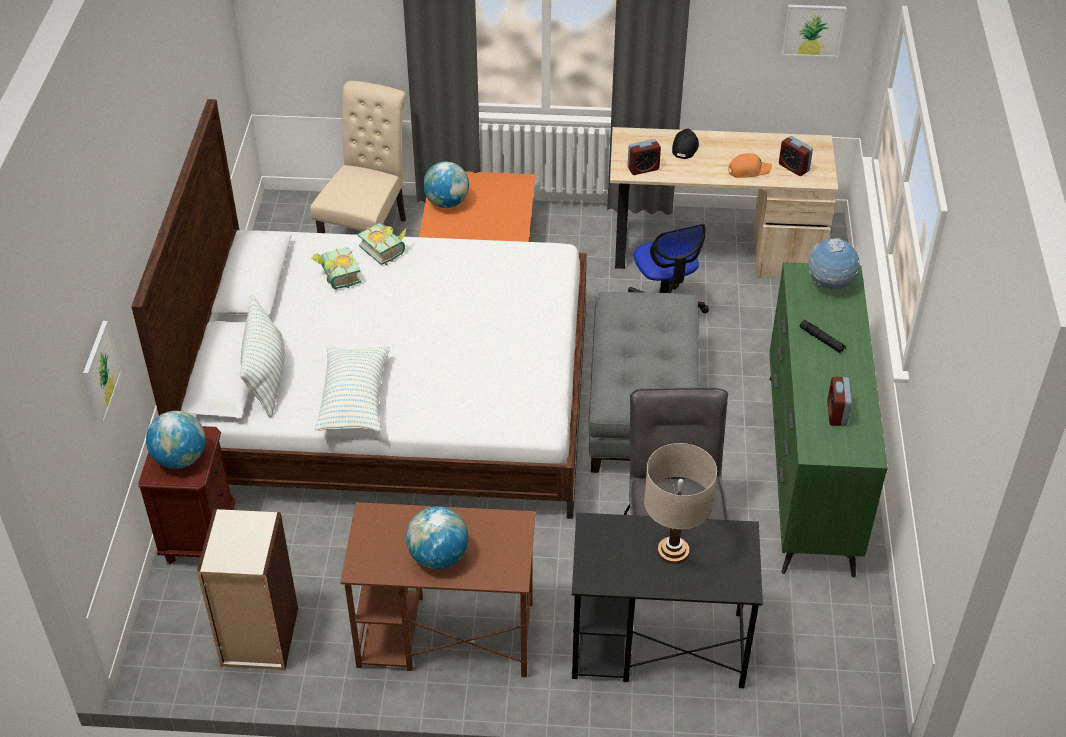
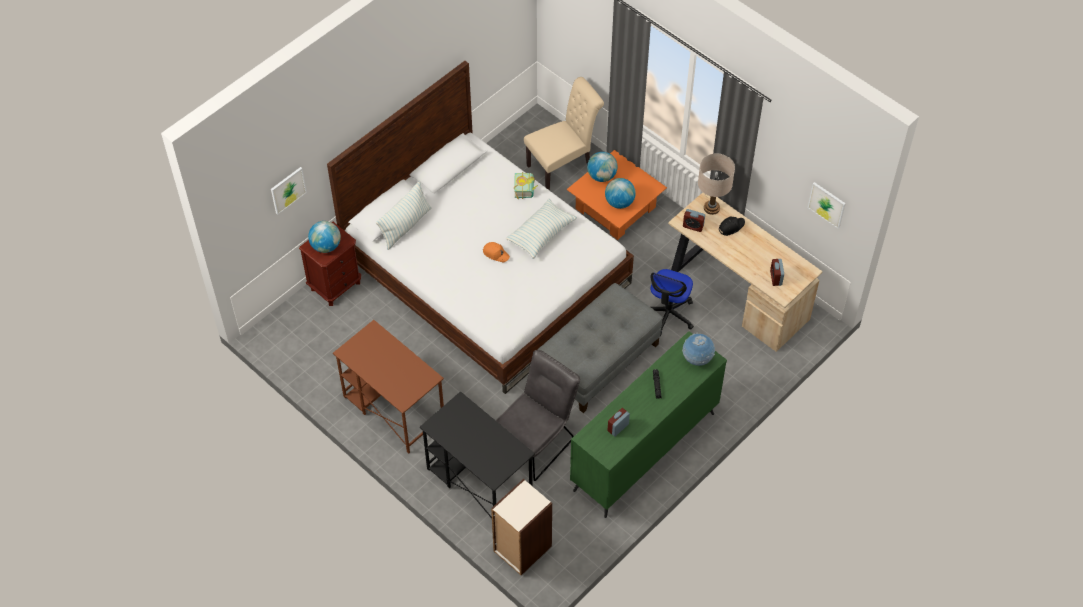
camera: 40 degrees right, 10 degrees up
(259, 638) = (317, 353): bookcase -> bookcase (522, 549)
(336, 277) = (487, 191): book -> none
(354, 399) = (432, 265): pillow -> pillow (541, 234)
(438, 557) = (382, 370): globe -> globe (619, 202)
(673, 552) = (481, 439): beige table lamp -> beige table lamp (711, 208)
(748, 170) = (749, 263): orange cap -> orange cap (496, 253)

